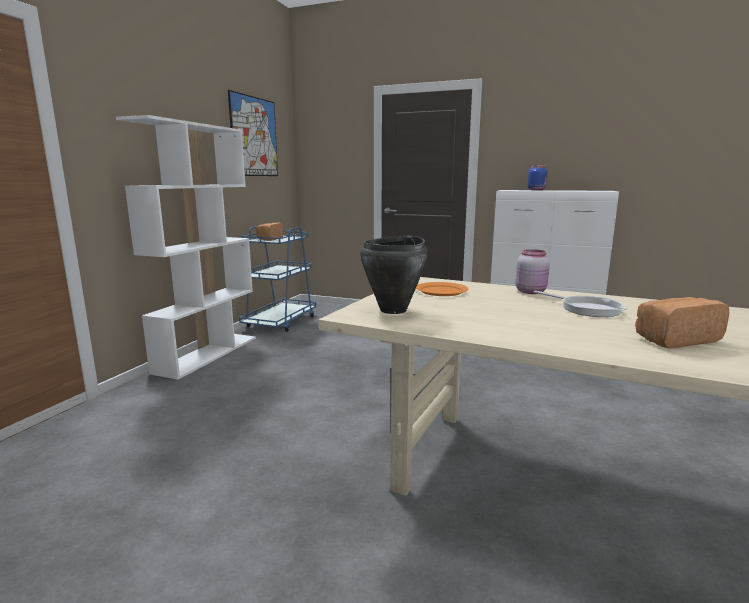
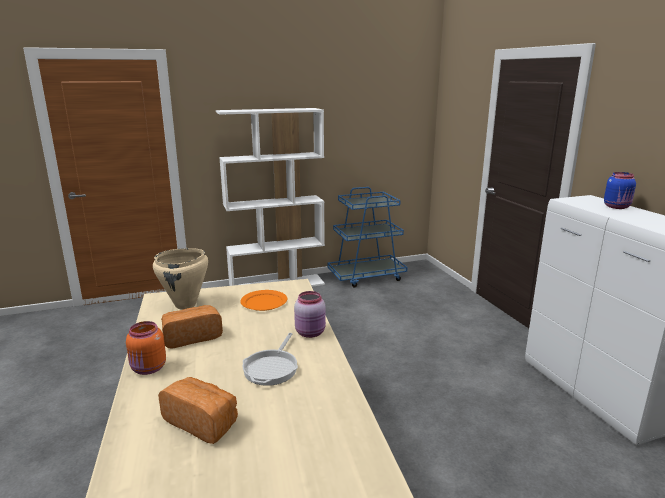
camera: 50 degrees right, 5 degrees up
(254, 137) = (372, 106): picture -> none
(269, 239) = (362, 201): bread -> bread (191, 337)
(394, 310) = (186, 305): black cooking pot -> beige cooking pot
(541, 341) = (148, 369): none -> orange jar

